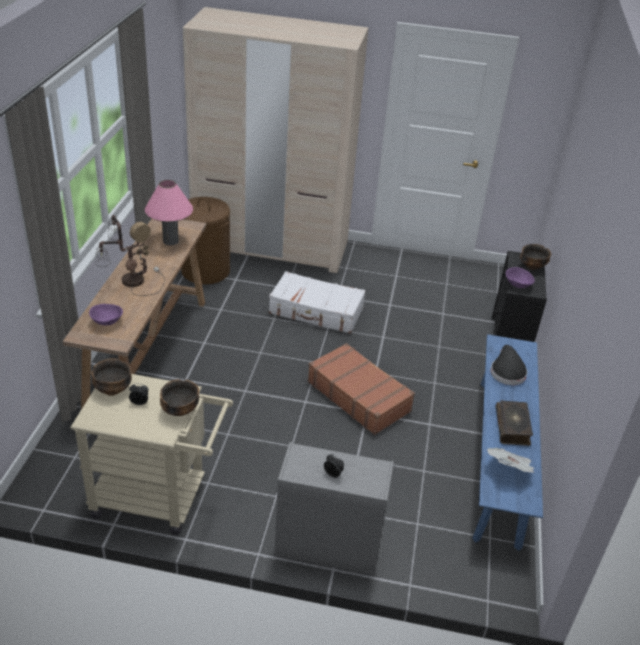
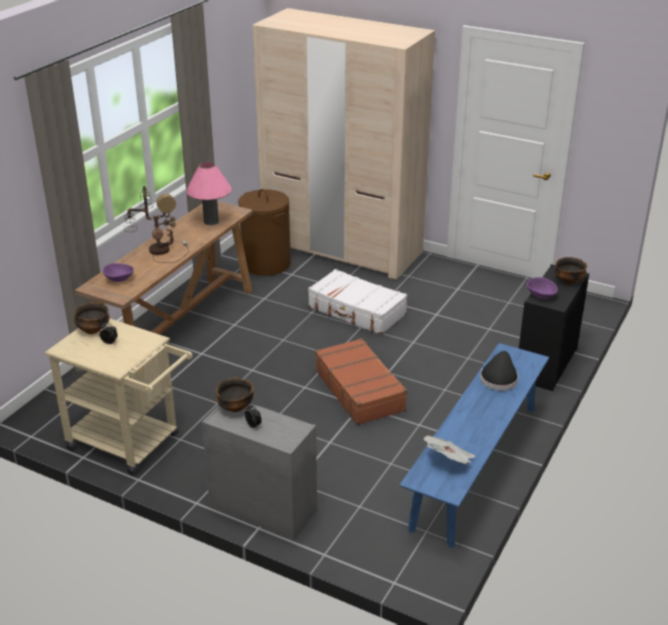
camera: 20 degrees right, 5 degrees down
(179, 410) = (139, 353): bowl -> bowl (235, 407)
(513, 427) = (474, 426): book -> none

